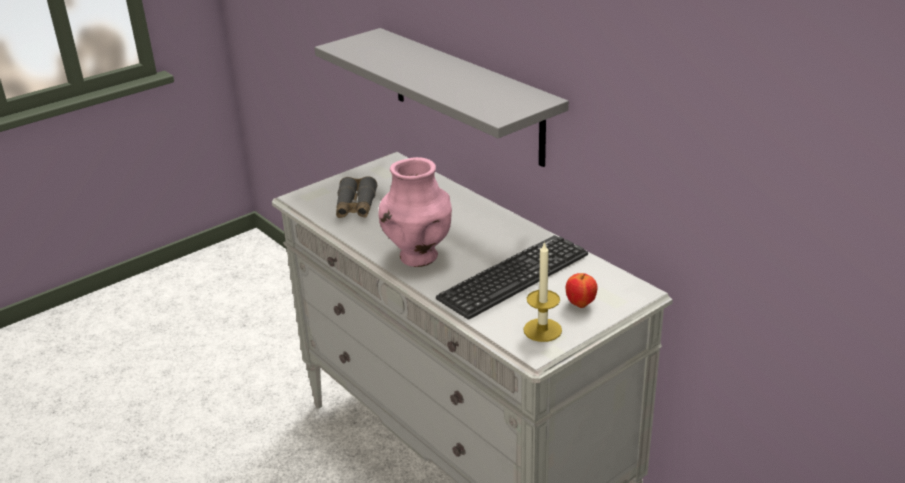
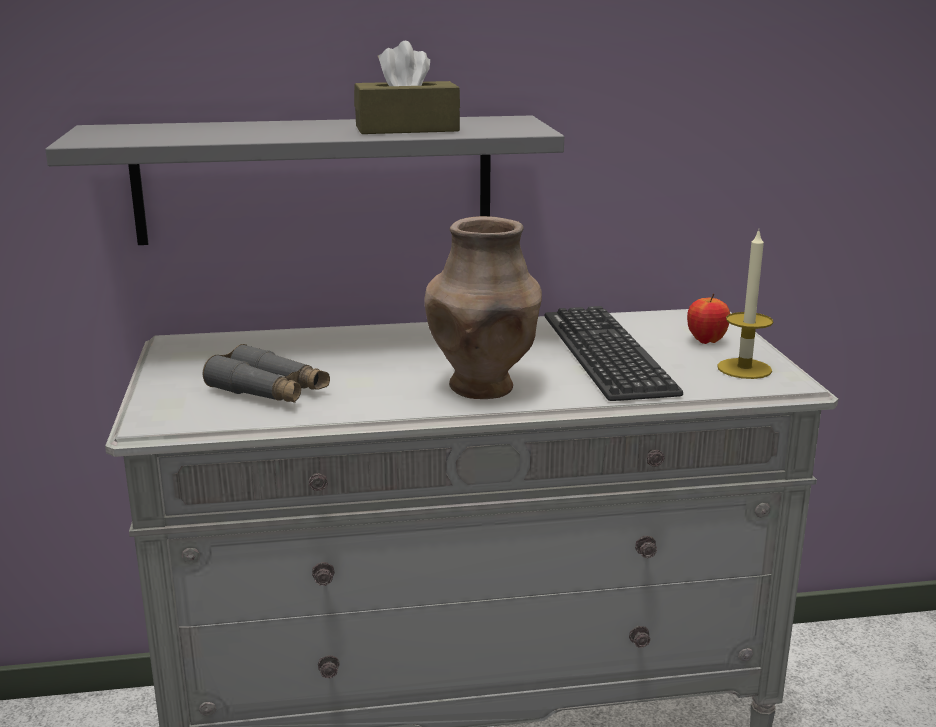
camera: 60 degrees left, 10 degrees down
(418, 257) = (483, 388): pink vase -> brown vase
(461, 88) = (407, 129): none -> brown tissue box

